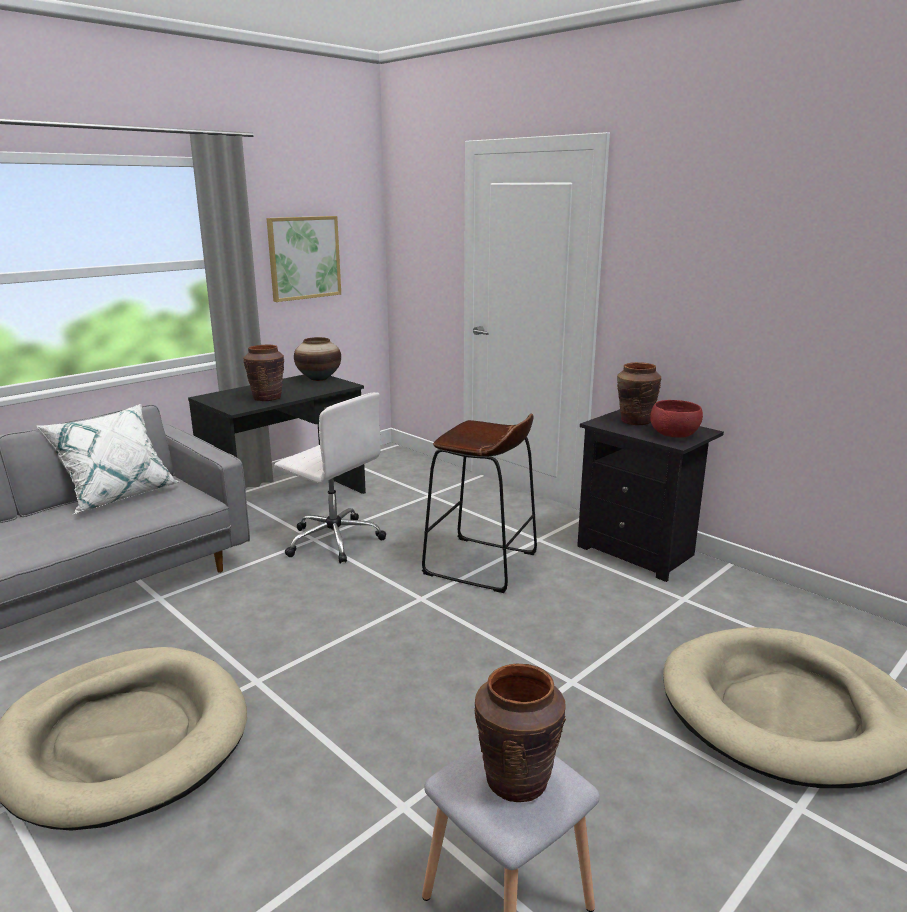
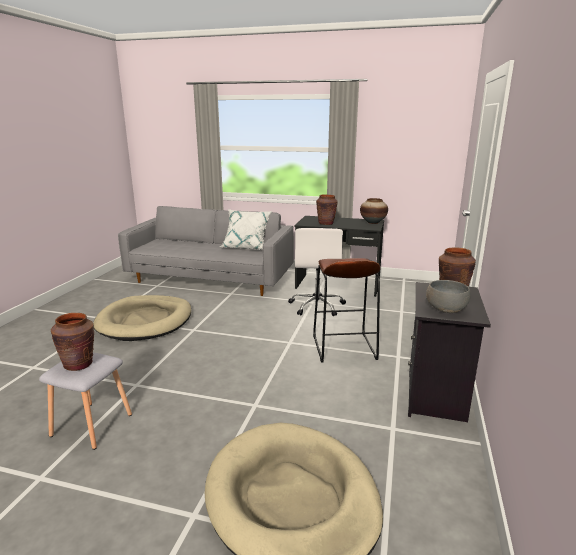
camera: 60 degrees right, 0 degrees up
(304, 258) = (398, 152): picture -> none
(673, 434) = (445, 309): red bowl -> grey bowl

